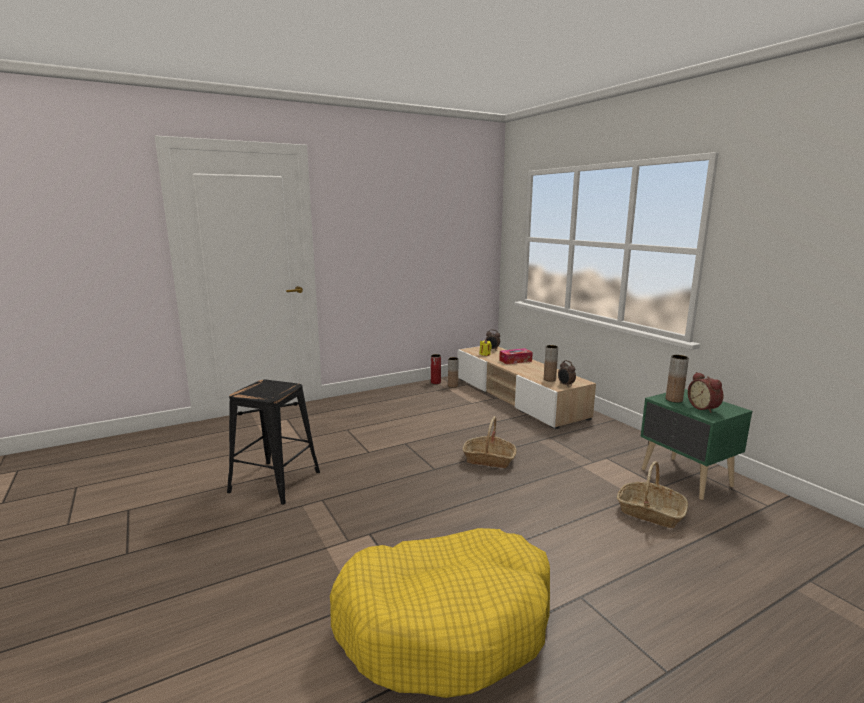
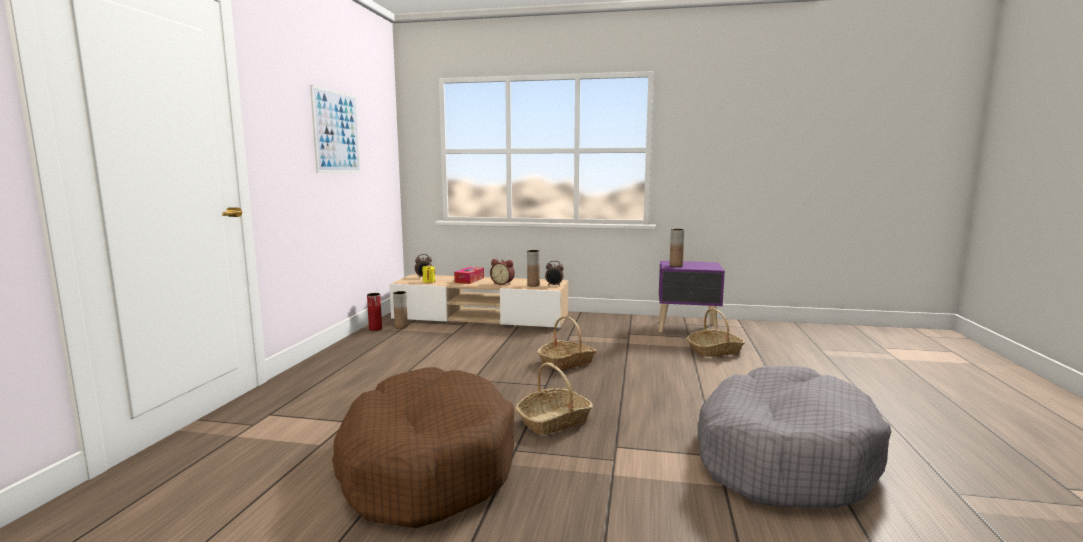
camera: 50 degrees left, 5 degrees down
(276, 482) = (426, 465): black stool -> brown dog bed
(379, 495) = (554, 421): none -> basket
(413, 228) = (336, 132): none -> picture
(446, 623) = (782, 456): yellow dog bed -> grey dog bed
(686, 478) = (688, 328): green nightstand -> purple nightstand
(704, 408) = (699, 265): alarm clock -> alarm clock (503, 283)

